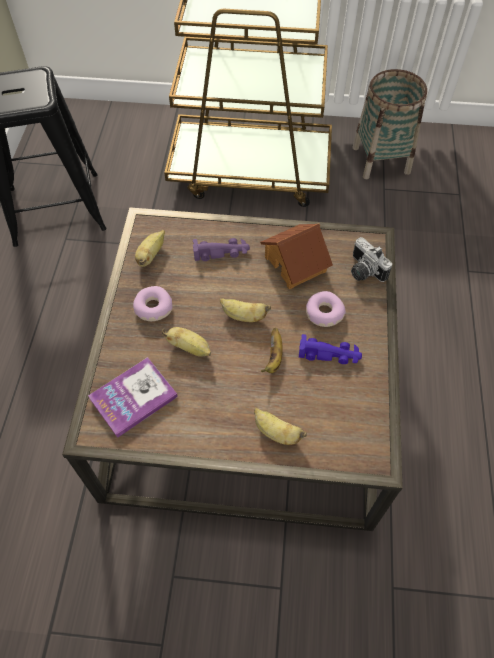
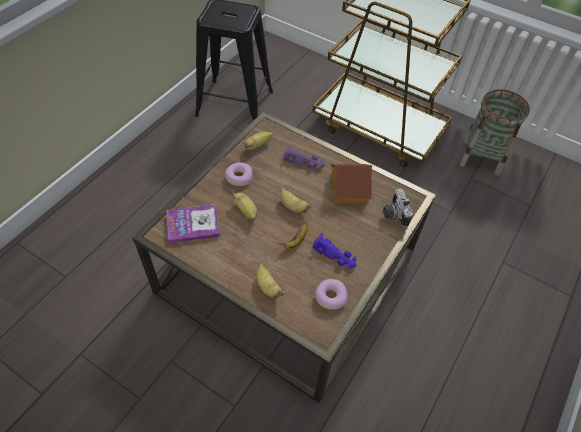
camera: 25 degrees right, 5 degrees down
(324, 313) = (348, 228): donut -> donut (330, 297)

